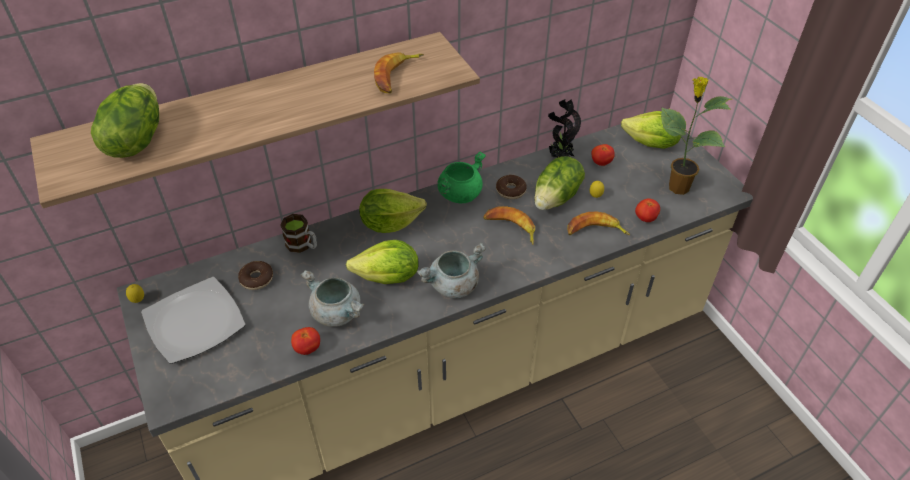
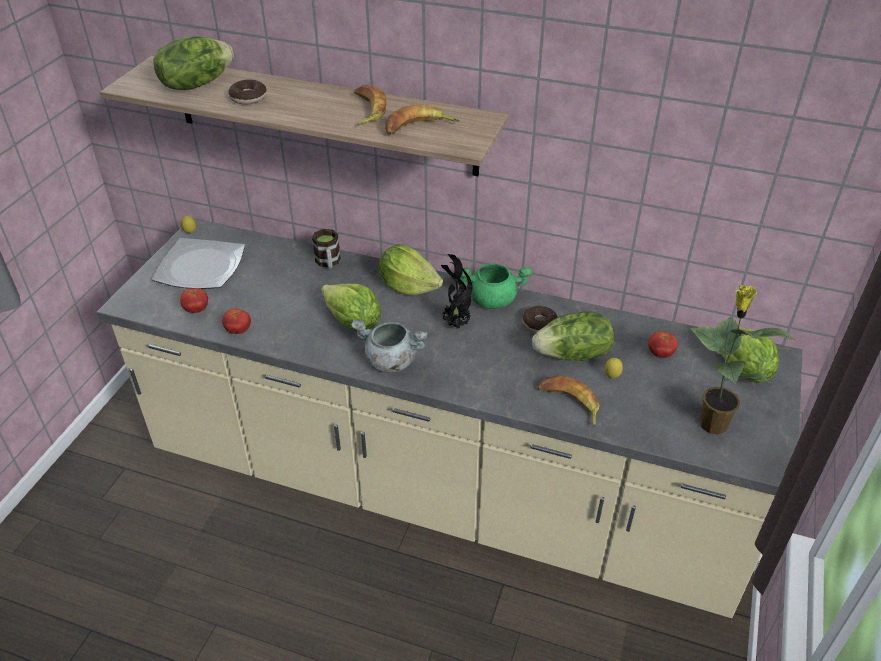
camera: 45 degrees right, 5 degrees down
(257, 279) = (270, 265): donut -> donut (248, 98)
(338, 313) = (288, 322): grey cooking pot -> none
(510, 228) = (497, 351): banana -> banana (367, 110)
(559, 156) = (625, 324): potted plant -> potted plant (455, 324)
(645, 218) = (635, 426): tomato -> tomato (196, 310)

